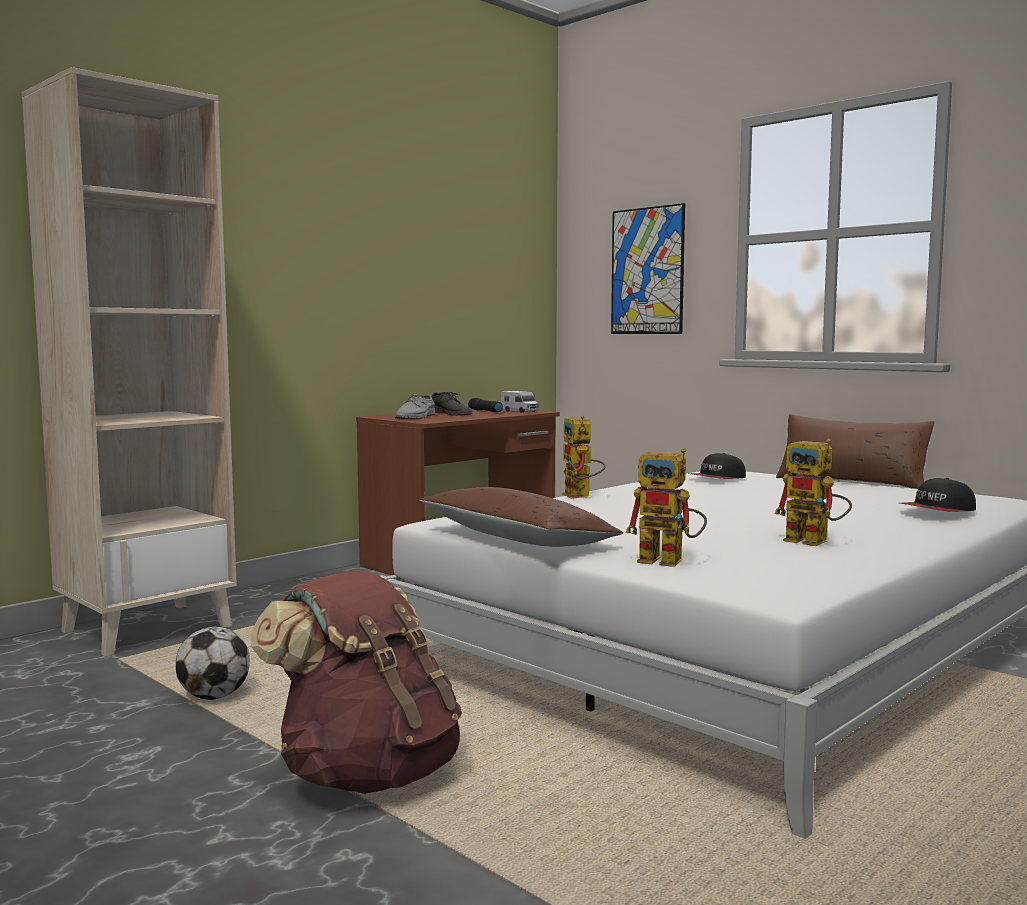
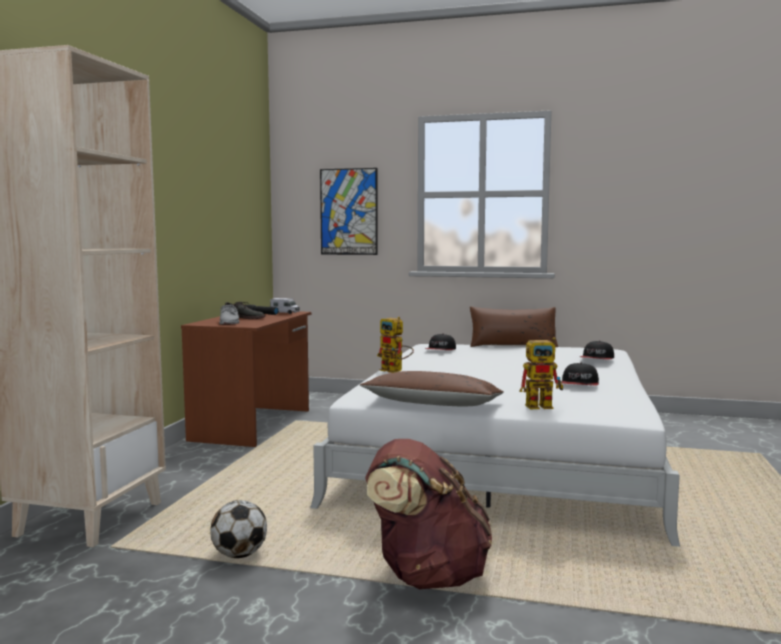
camera: 30 degrees left, 0 degrees up
(815, 542) = (580, 384): toy robot -> cap

